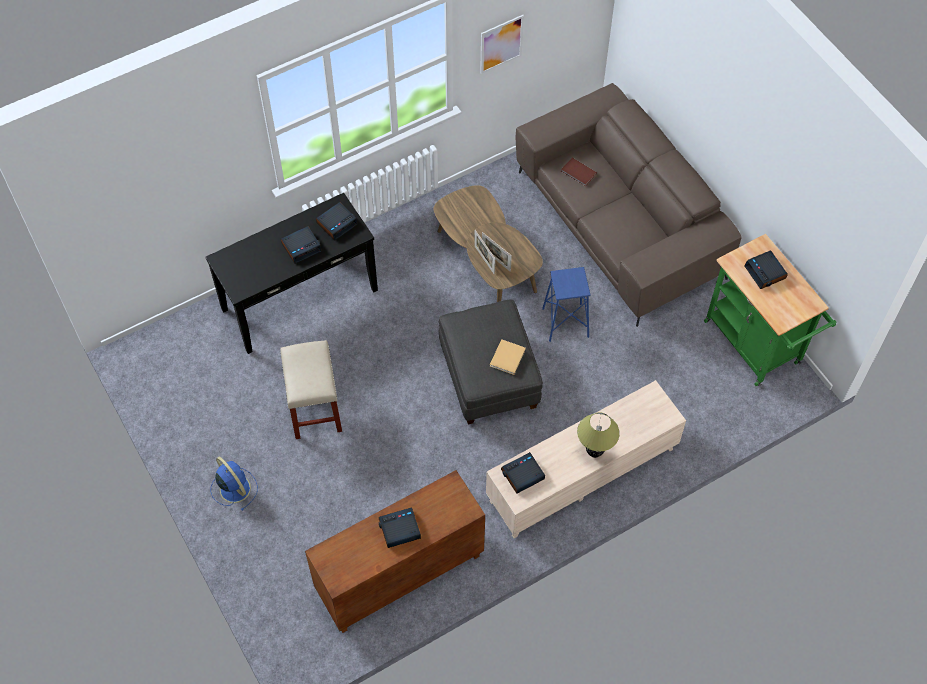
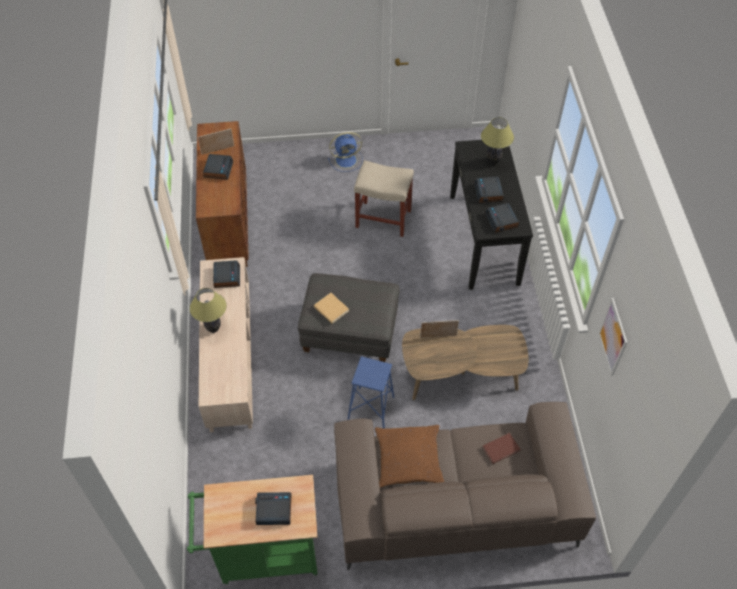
camera: 115 degrees right, 5 degrees down
(251, 257) = (493, 162): none -> table lamp
(496, 260) = (434, 344): picture frame -> picture frame (217, 150)
(630, 234) = (408, 460): none -> brown pillow

